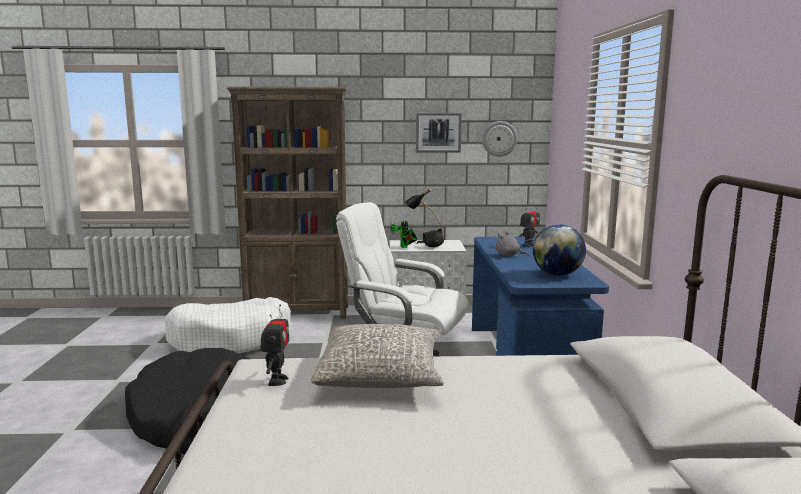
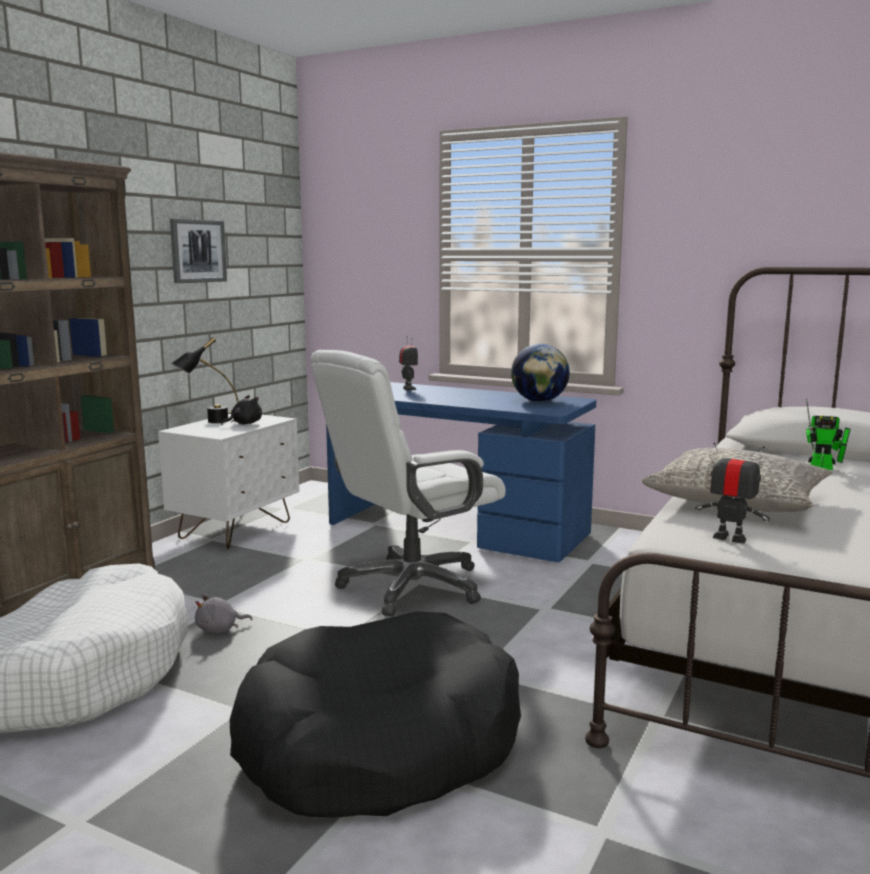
camera: 60 degrees left, 0 degrees up
(404, 247) = (216, 432): toy robot -> toy robot (825, 468)
(499, 138) = (260, 260): wall clock -> none
(509, 255) = (439, 399): grey plush toy -> grey plush toy (219, 629)

